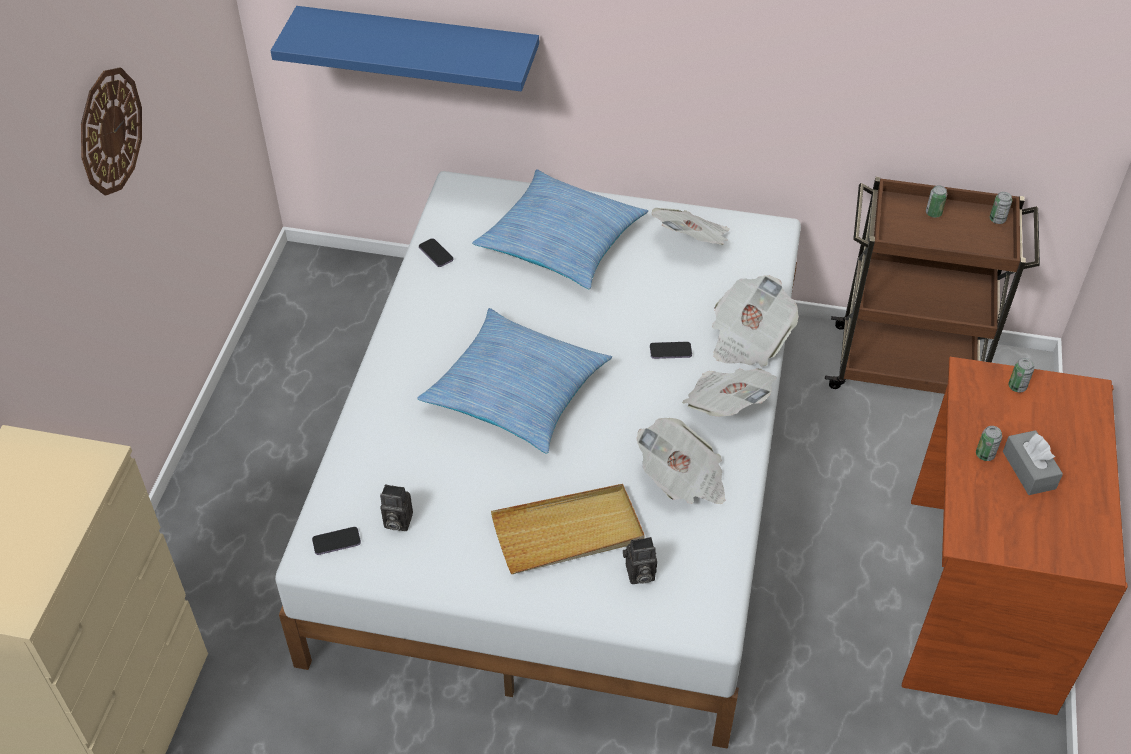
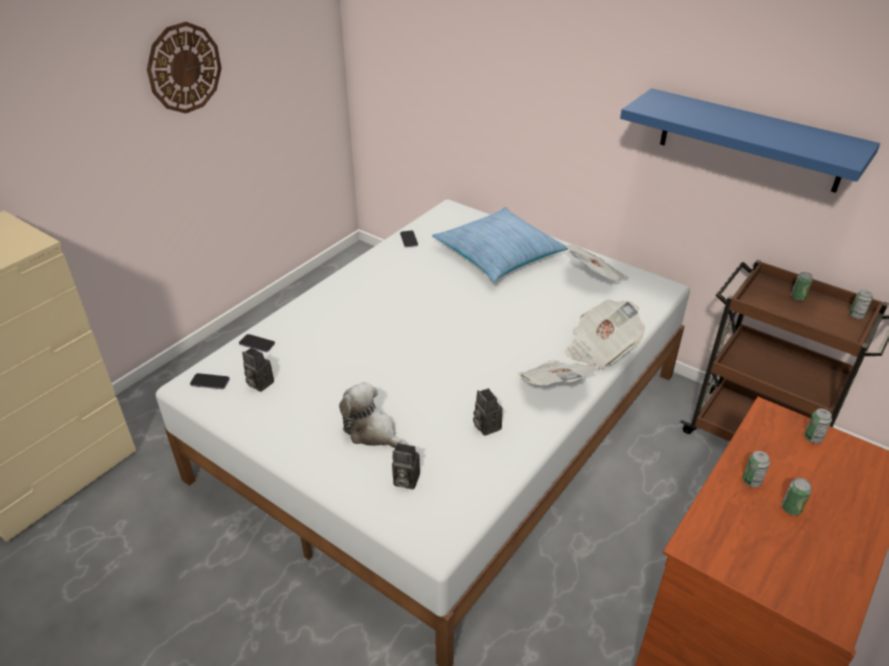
camera: 25 degrees right, 10 degrees down
(418, 46) = (443, 98): blue shelf -> blue shelf (750, 140)
(516, 391) = (403, 331): pillow -> none
(568, 532) = (372, 432): beige tray -> plush toy
(670, 351) = (533, 339): phone -> phone (257, 344)
(682, 479) = (485, 426): newspaper -> camera
(1029, 470) = (791, 508): grey tissue box -> can

